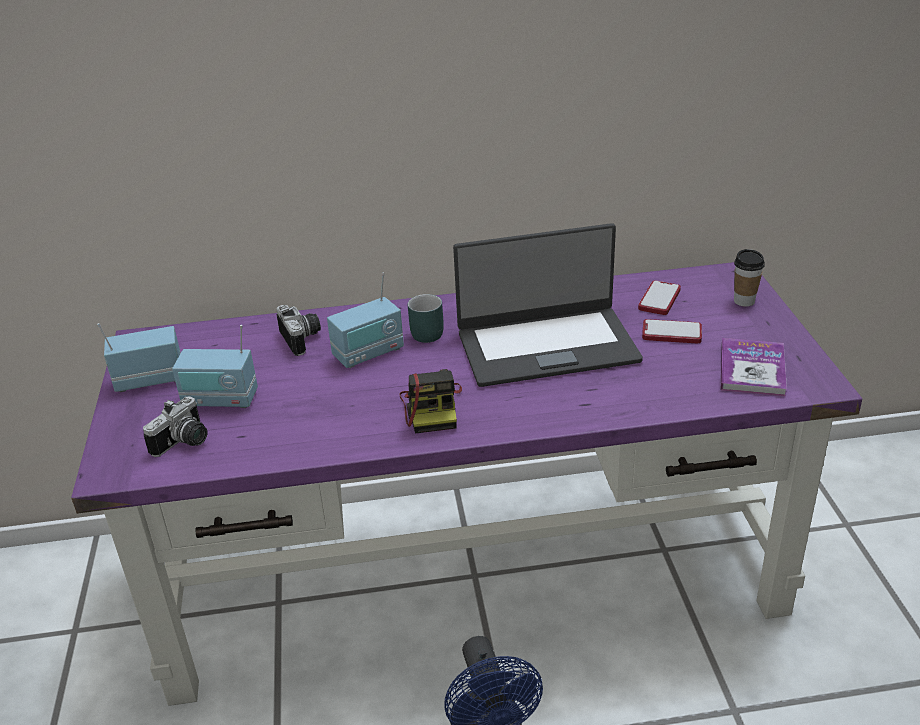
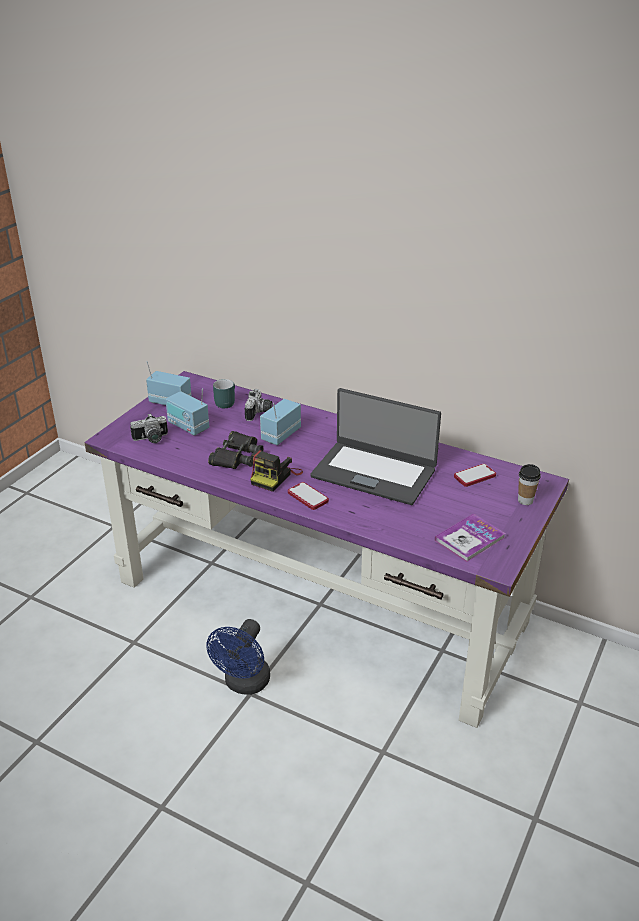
camera: 35 degrees right, 0 degrees up
(344, 407) = (237, 456): none -> black binoculars
(368, 353) = (280, 435): radio -> radio turned 120 degrees clockwise
(423, 332) = (321, 436): turquoise mug -> turquoise mug (225, 402)
(671, 333) = (453, 498): phone -> phone (308, 497)

